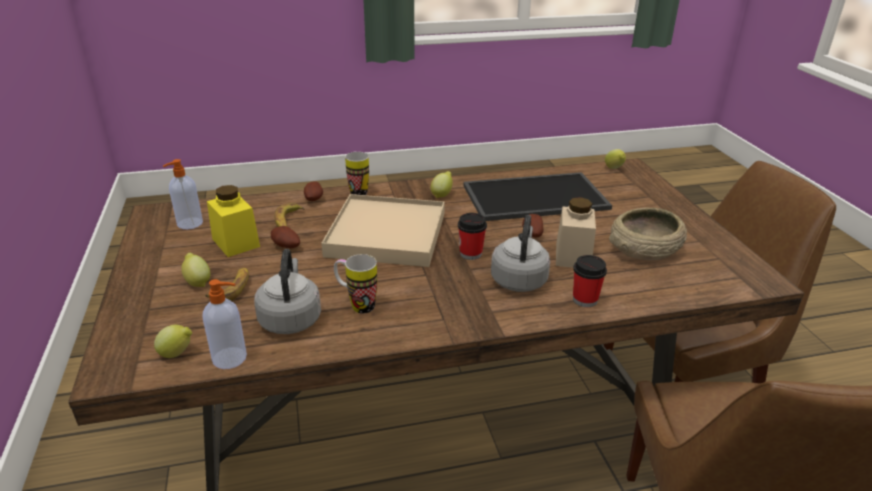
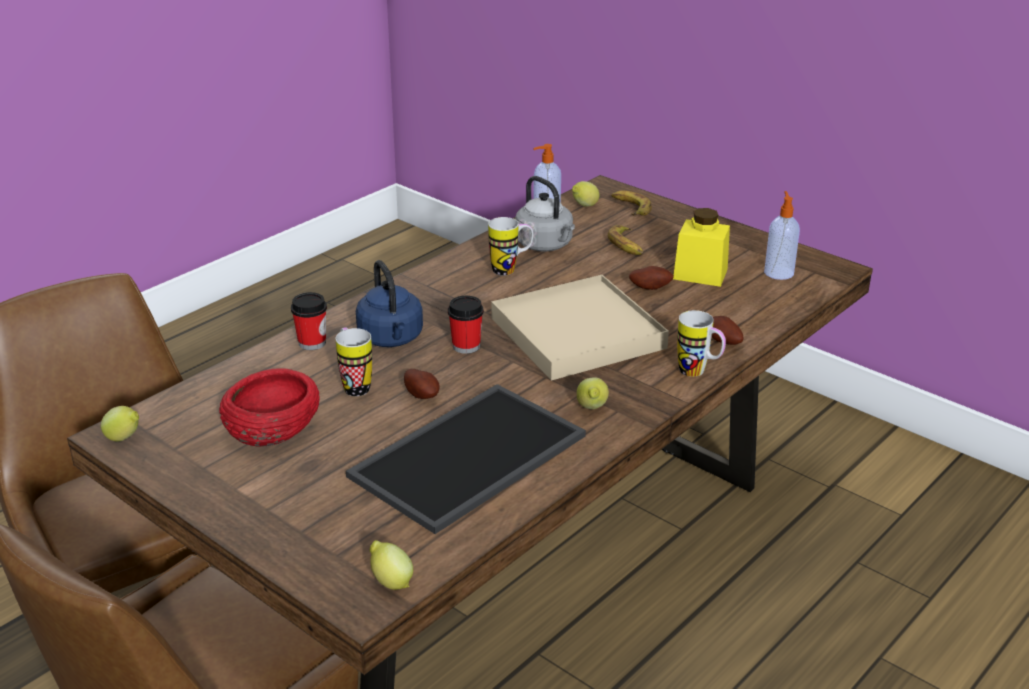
camera: 145 degrees right, 0 degrees up
(197, 282) = (662, 240): lemon -> lemon (124, 438)
(288, 221) = (697, 309): banana -> banana (630, 207)
(519, 279) = (391, 339): grey kettle -> blue kettle
(573, 256) = (354, 385): beige jar -> mug
(645, 249) = (272, 426): beige bowl -> red bowl

